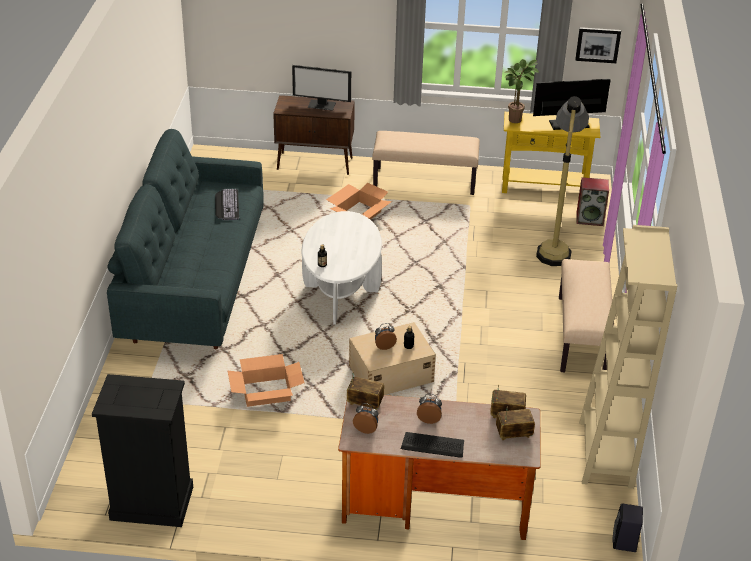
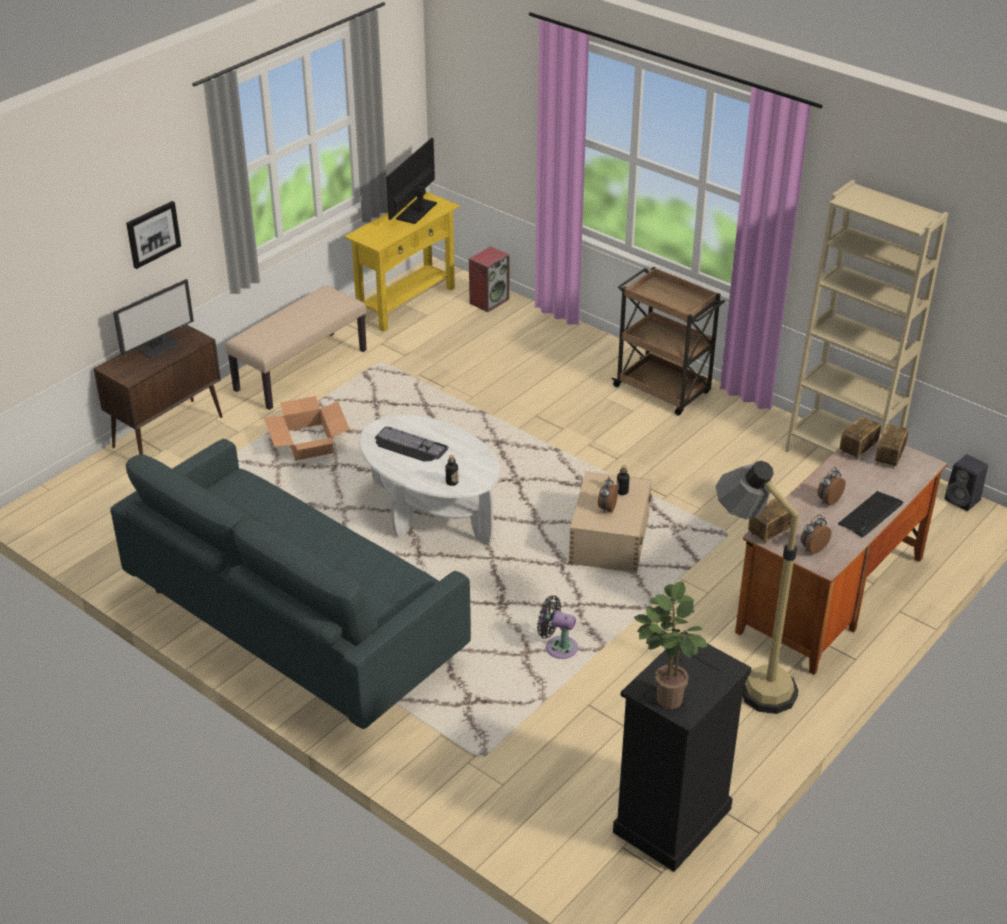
camera: 55 degrees left, 0 degrees up
(226, 204) = (256, 506): keyboard -> keyboard (408, 446)
(266, 393) = (558, 647): cardboard box -> black fan
(515, 118) = (366, 236): potted plant -> potted plant (665, 697)
(555, 246) = (509, 341): floor lamp -> floor lamp (747, 679)
(582, 336) = (663, 390): beige bench -> brown cart
(598, 44) = (399, 106): picture -> picture (152, 234)

